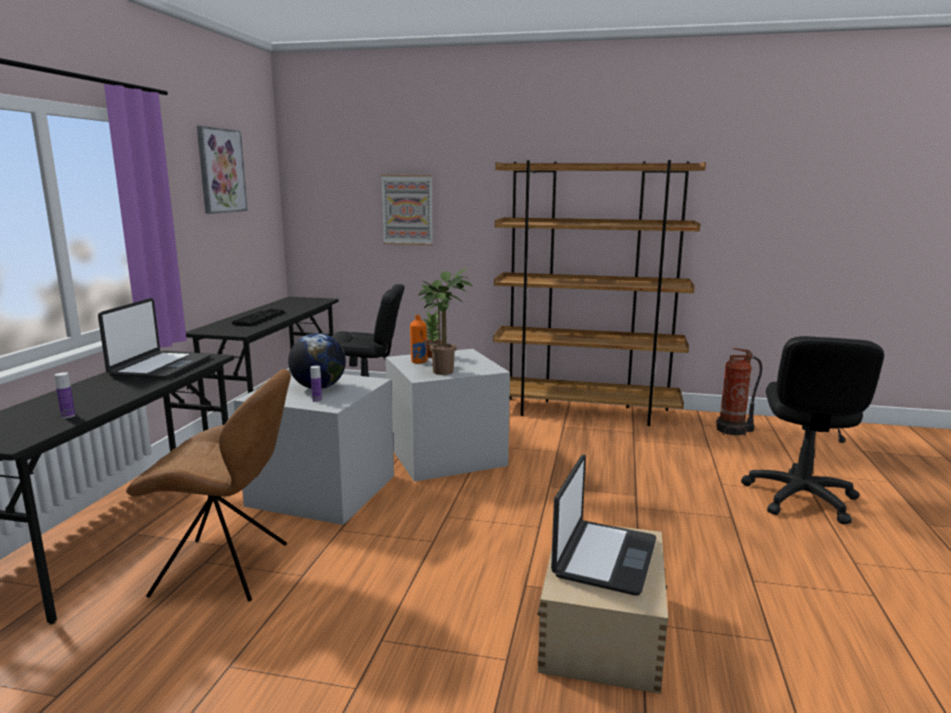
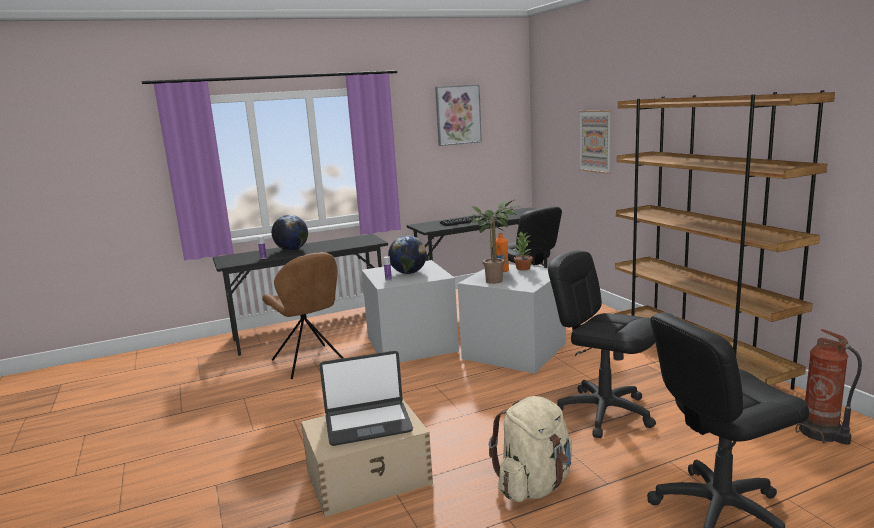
camera: 55 degrees right, 0 degrees up
(85, 394) = (292, 249): none -> globe
(160, 367) = (345, 242): laptop -> none
(620, 472) = (604, 412): none -> black office chair
(707, 546) = (534, 485): none -> beige backpack

